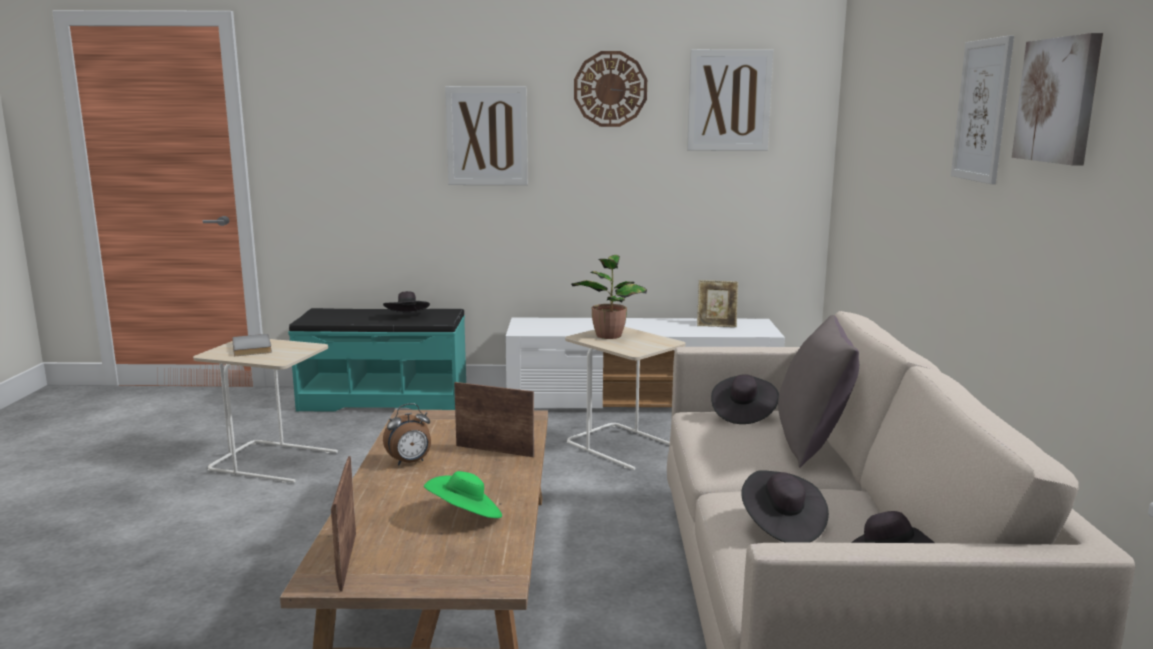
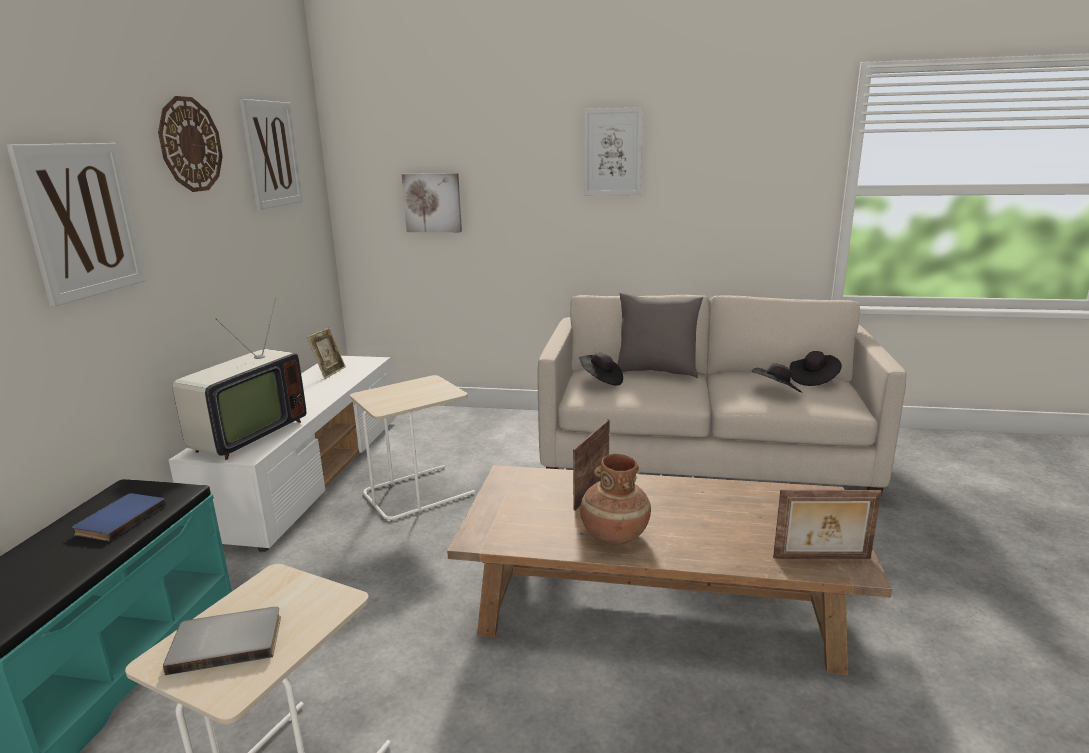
camera: 80 degrees left, 5 degrees up
(407, 317) = (119, 519): black hat -> blue book
(410, 462) = (613, 534): alarm clock -> brown vase
(465, 516) = (728, 506): green hat -> none
(556, 325) = (244, 436): none -> television
(609, 335) = (387, 398): potted plant -> none
(1059, 100) = (699, 144): picture -> picture (432, 202)

